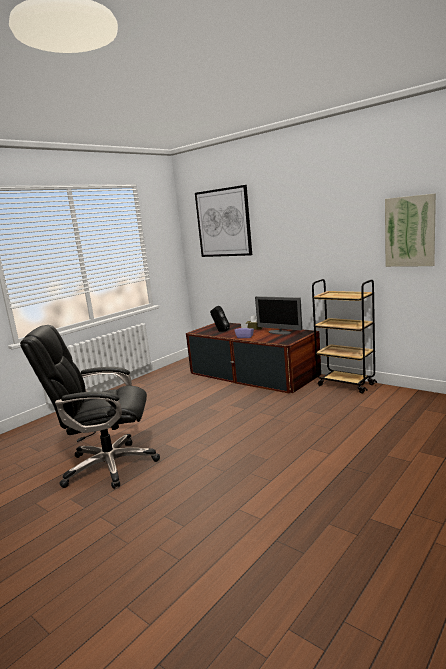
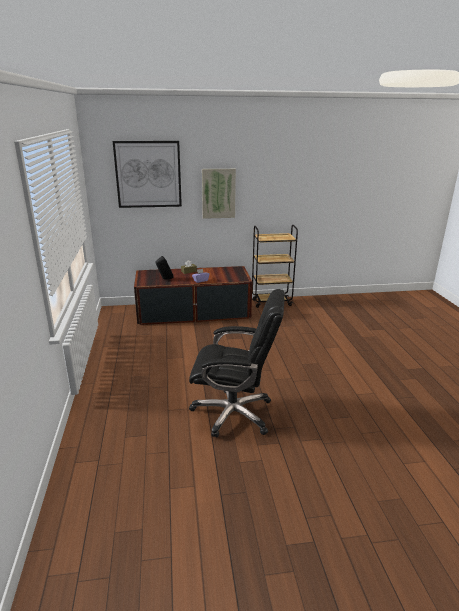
camera: 50 degrees left, 10 degrees up
(108, 466) = (234, 413): black office chair -> black office chair turned 120 degrees counterclockwise
(279, 332) = (219, 272): monitor -> none
(410, 231) = (316, 190): picture -> picture (218, 193)

